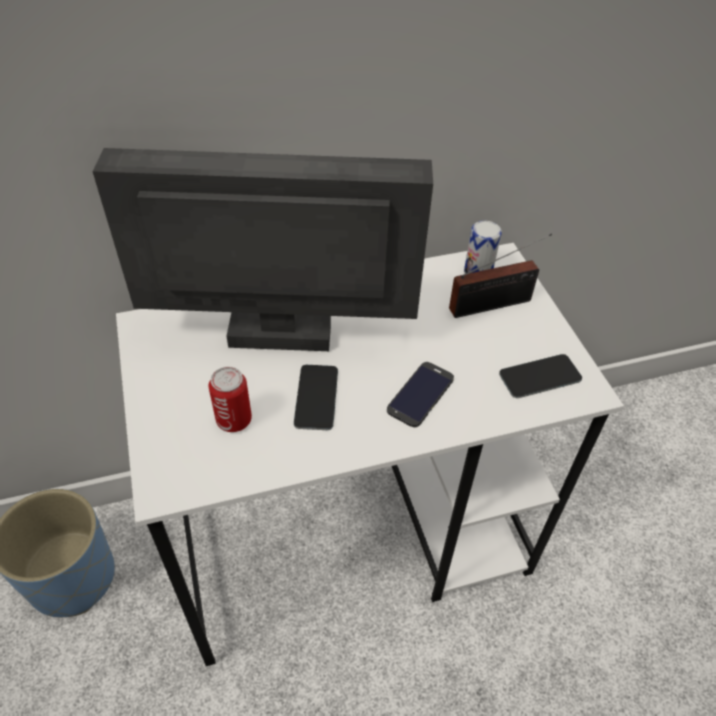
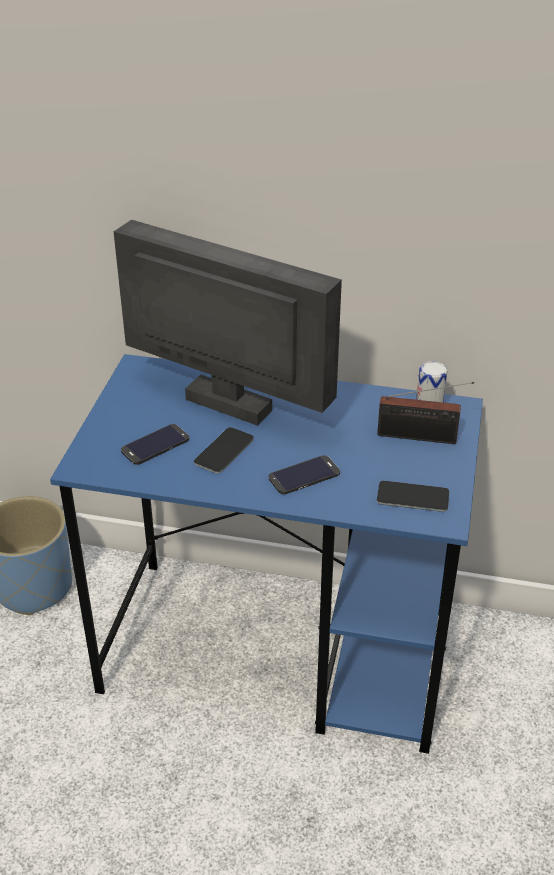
camera: 30 degrees right, 10 degrees down
(234, 420) = (155, 445): can -> phone
(354, 535) = (280, 652): white desk -> blue desk

